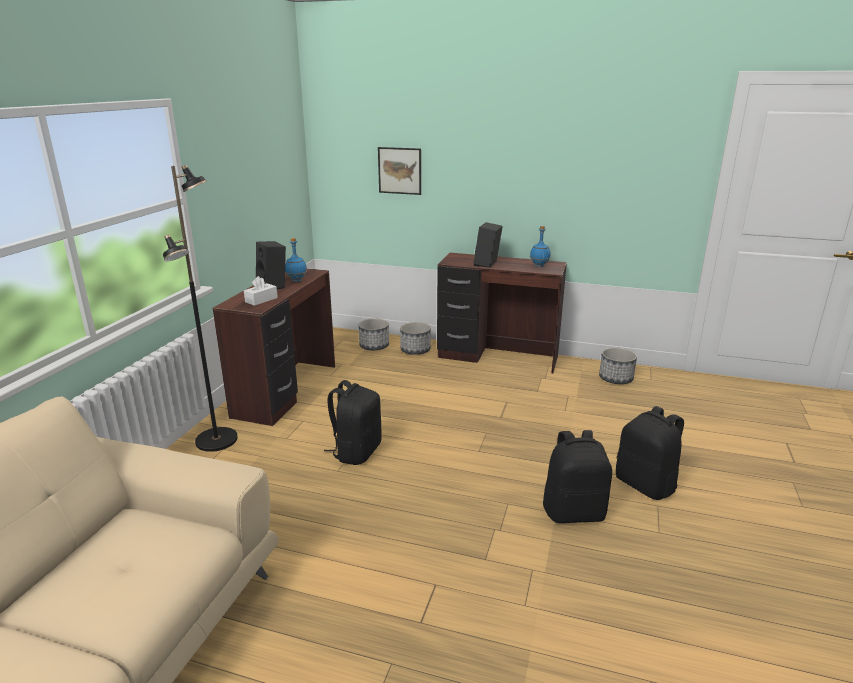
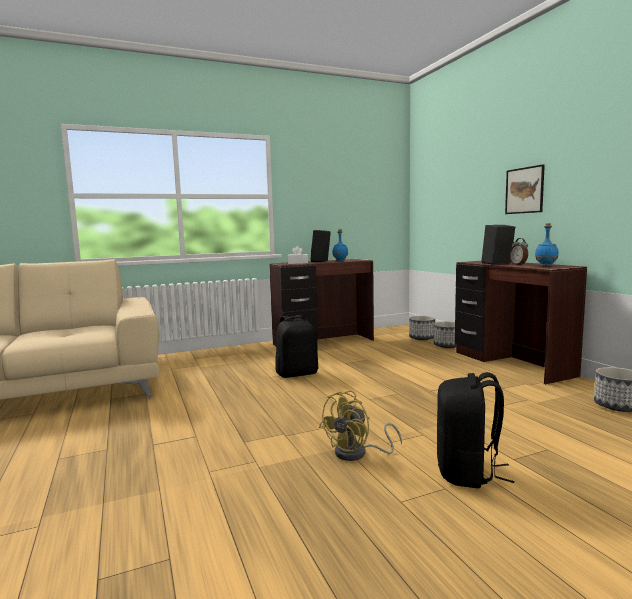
camera: 50 degrees right, 15 degrees down
(217, 440) = (250, 349): black floor lamp -> none
(400, 170) = (458, 191): picture -> picture (524, 190)
(513, 265) = (518, 265): none -> alarm clock
(574, 512) = (357, 453): black backpack -> yellow fan

